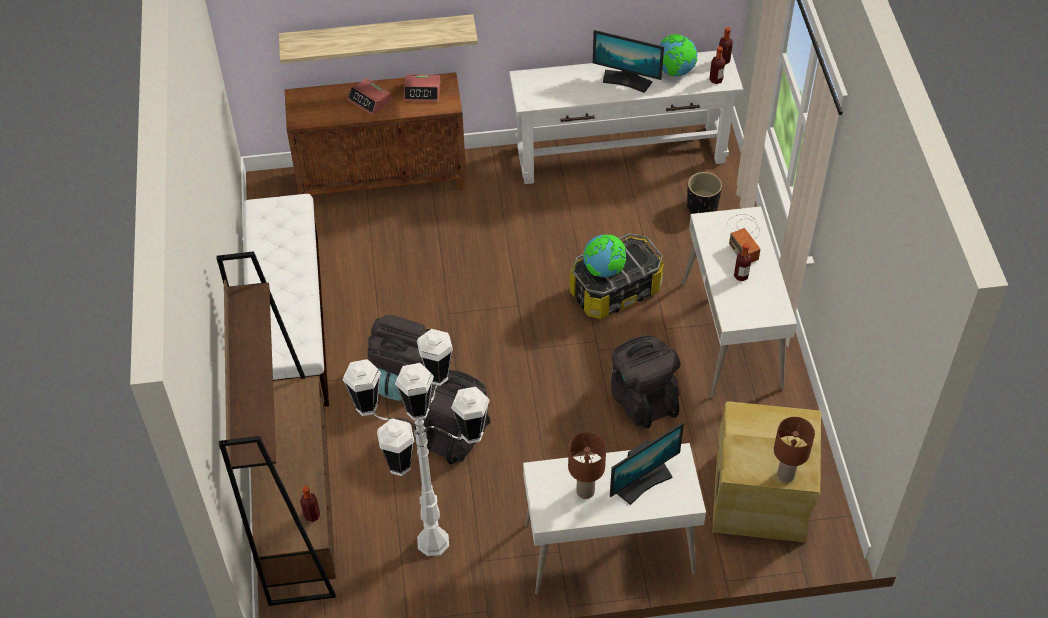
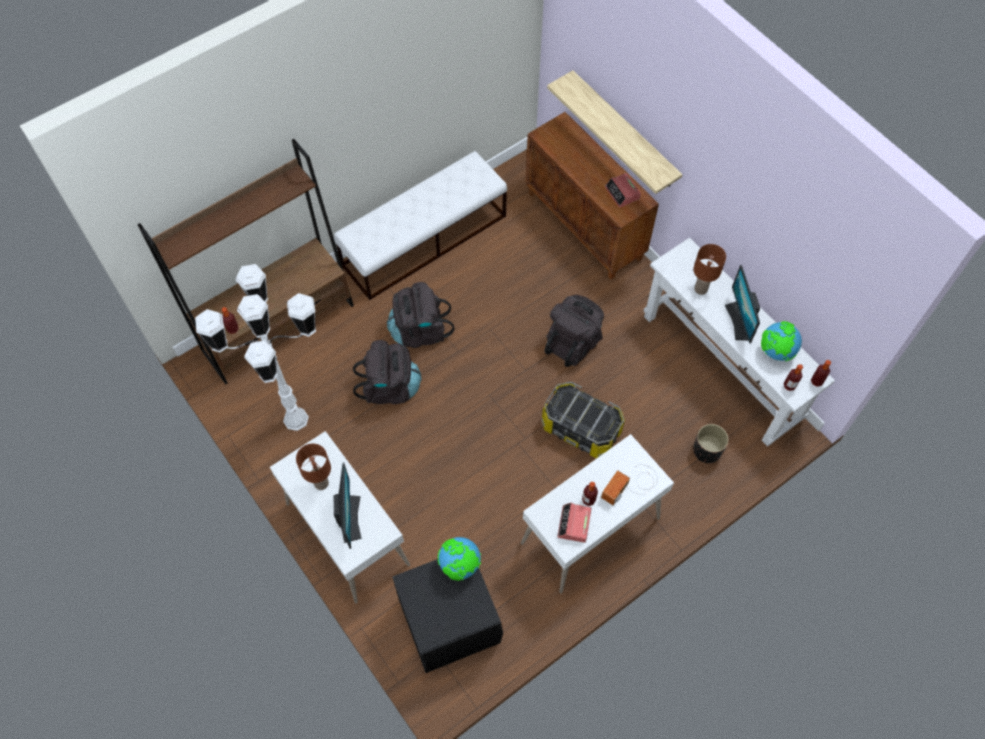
camera: 60 degrees right, 10 degrees up
(370, 100) = (590, 166): alarm clock -> alarm clock (574, 524)
(604, 270) = (572, 406): globe -> globe (460, 565)
(642, 398) = (491, 495): black backpack -> black backpack (573, 342)
(643, 481) = (349, 518): monitor -> monitor turned 120 degrees counterclockwise
(759, 495) = (450, 619): beige storage box -> black storage box
(786, 475) = (422, 621): brown table lamp -> brown table lamp (701, 289)

